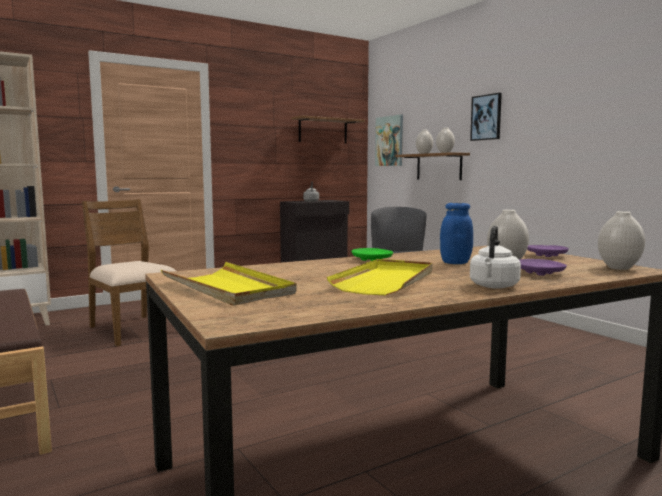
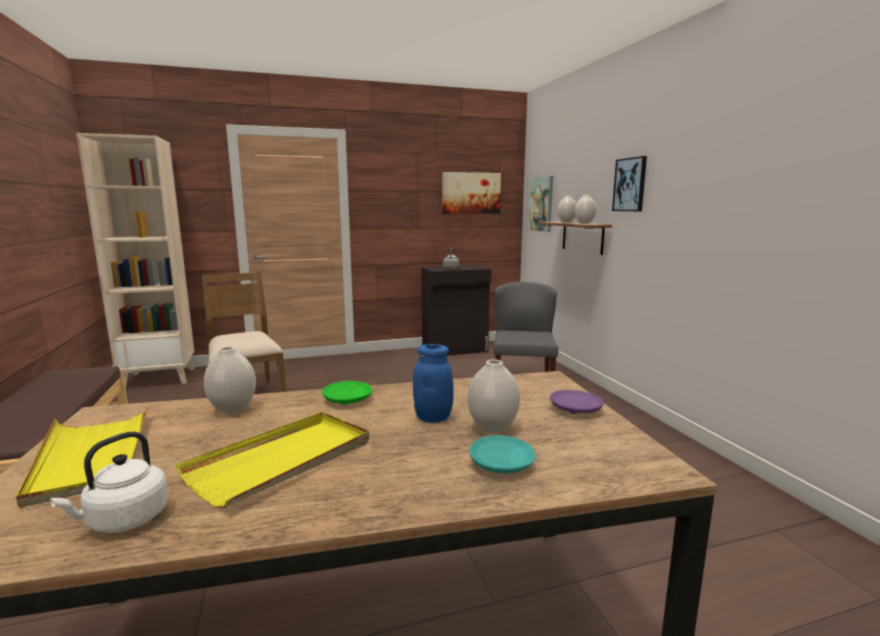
camera: 15 degrees right, 5 degrees up
(323, 131) = (471, 193): shelf -> picture
(493, 286) = (387, 499): white kettle -> white kettle (124, 520)
(540, 273) = (501, 464): purple plate -> turquoise plate
(619, 268) = (635, 461): white vase -> white vase (232, 410)

